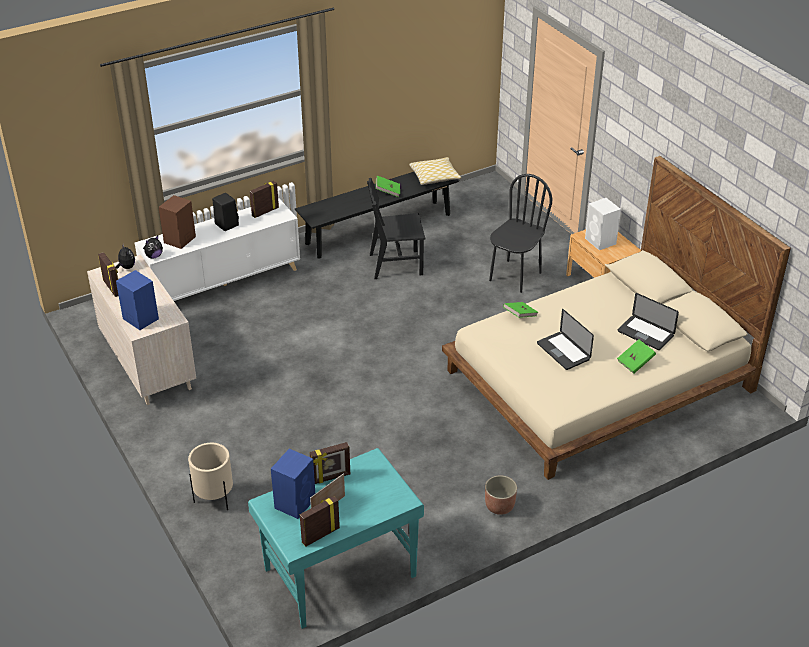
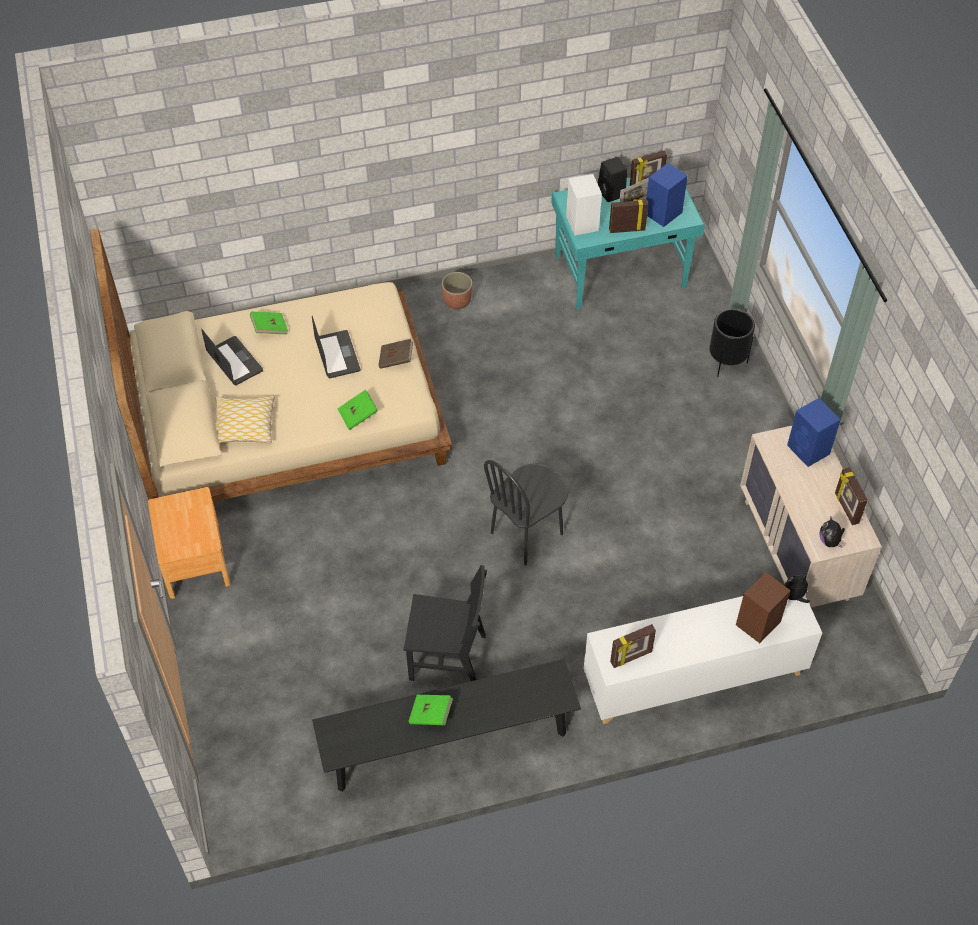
camera: 165 degrees left, 15 degrees up
(215, 499) = (726, 362): beige planter -> black planter
(226, 224) = (690, 642): black speaker -> black speaker (612, 193)
(434, 177) = (346, 736): pillow -> pillow (244, 426)
(511, 359) = (396, 360): none -> brown book
(515, 276) = (298, 596): black chair -> black chair (527, 534)
(601, 241) = (188, 527): white speaker -> white speaker (582, 222)

